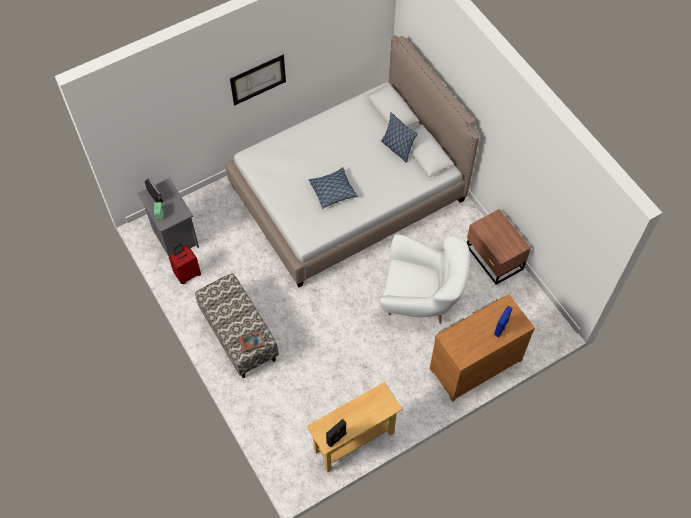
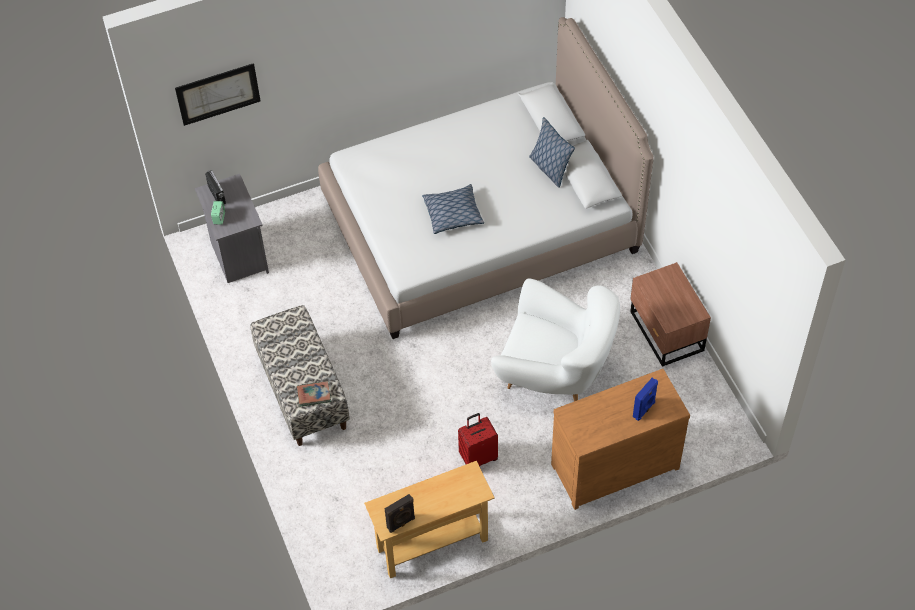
camera: 10 degrees right, 5 degrees down
(187, 274) = (248, 305): red suitcase -> red suitcase (478, 457)
(258, 79) = (370, 55): picture -> picture (218, 94)

